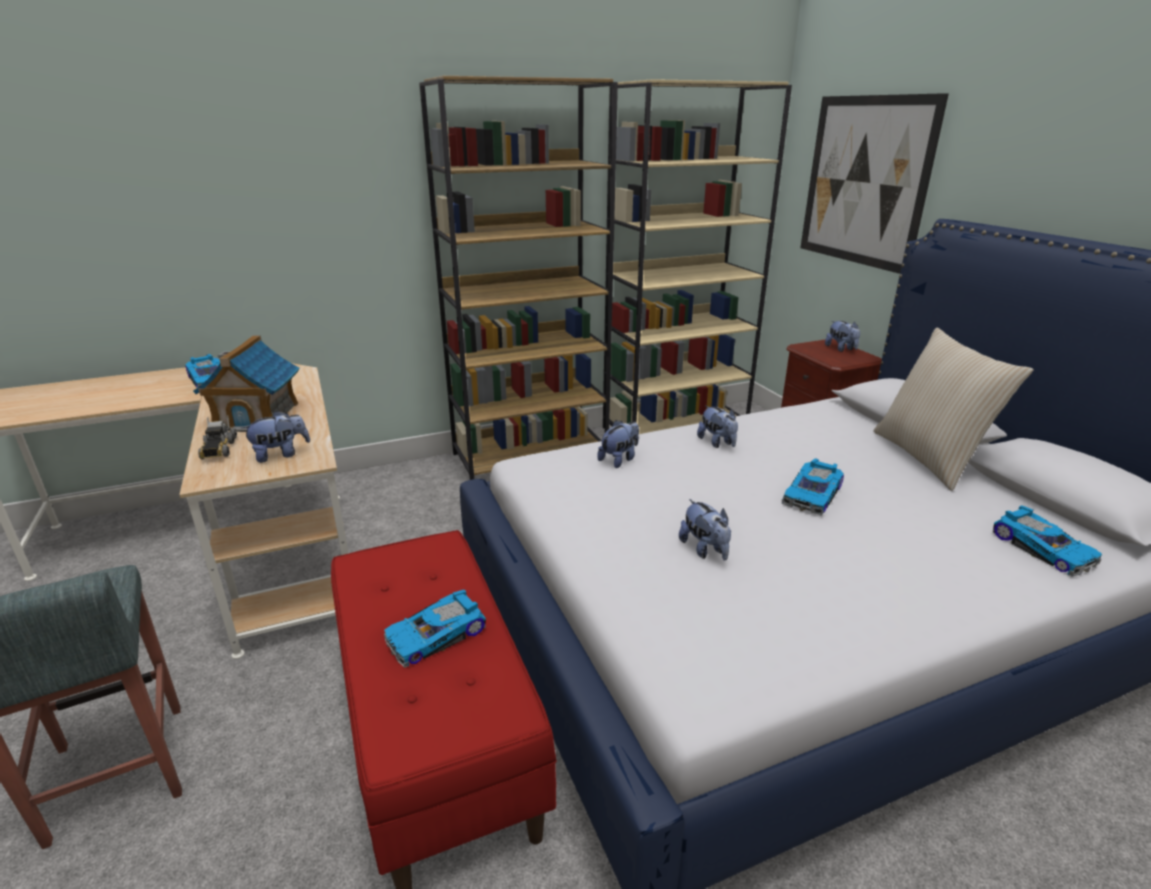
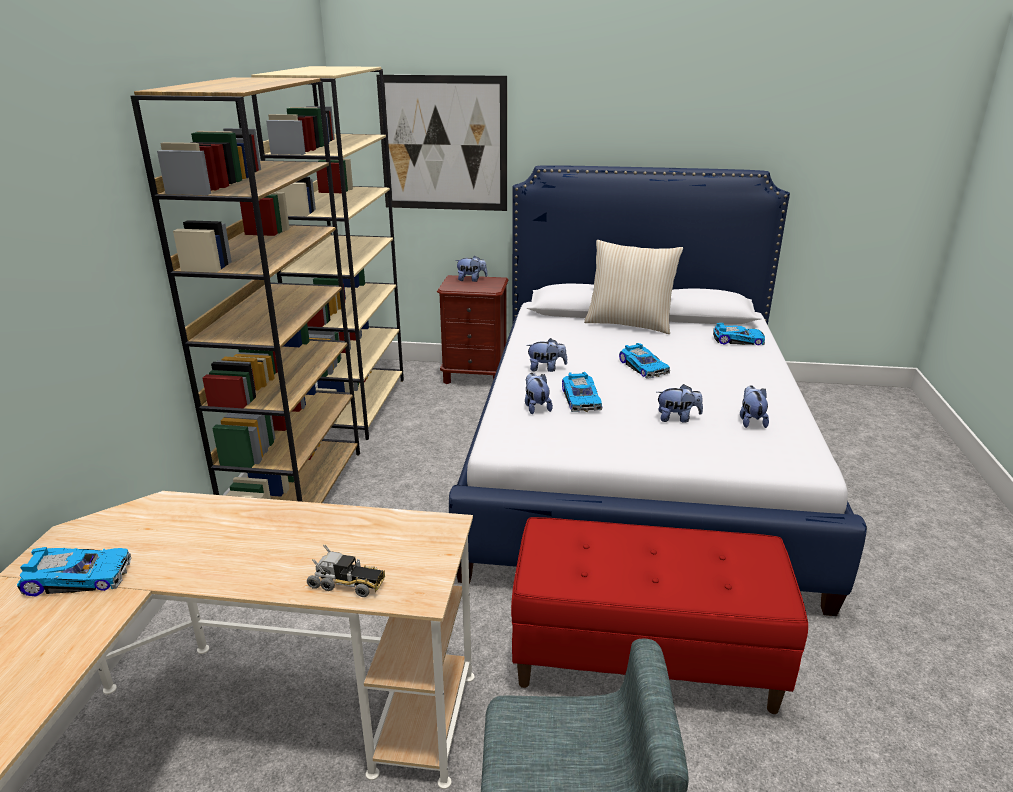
camera: 60 degrees left, 0 degrees up
(257, 415) = (272, 548): toy house -> none
(281, 454) = (409, 543): plush toy -> plush toy (751, 421)
(437, 636) = (669, 559): toy car -> toy car (582, 399)

